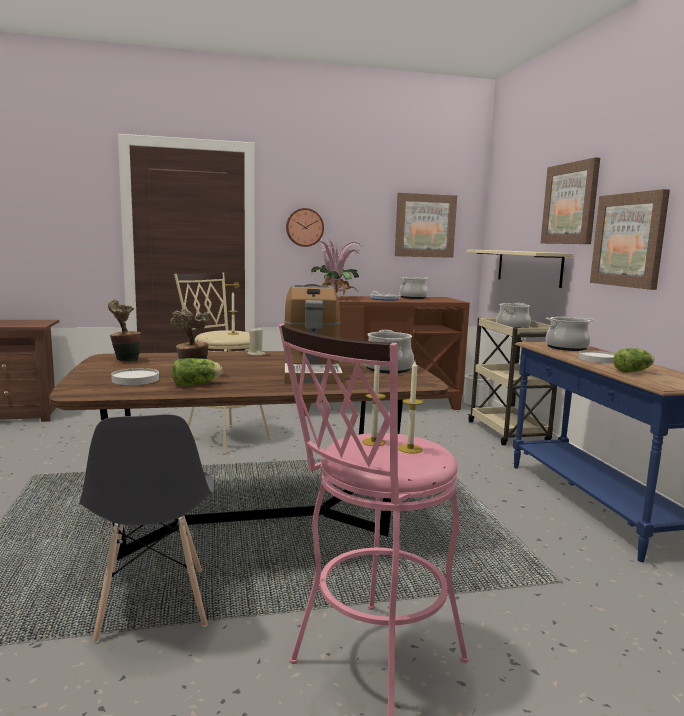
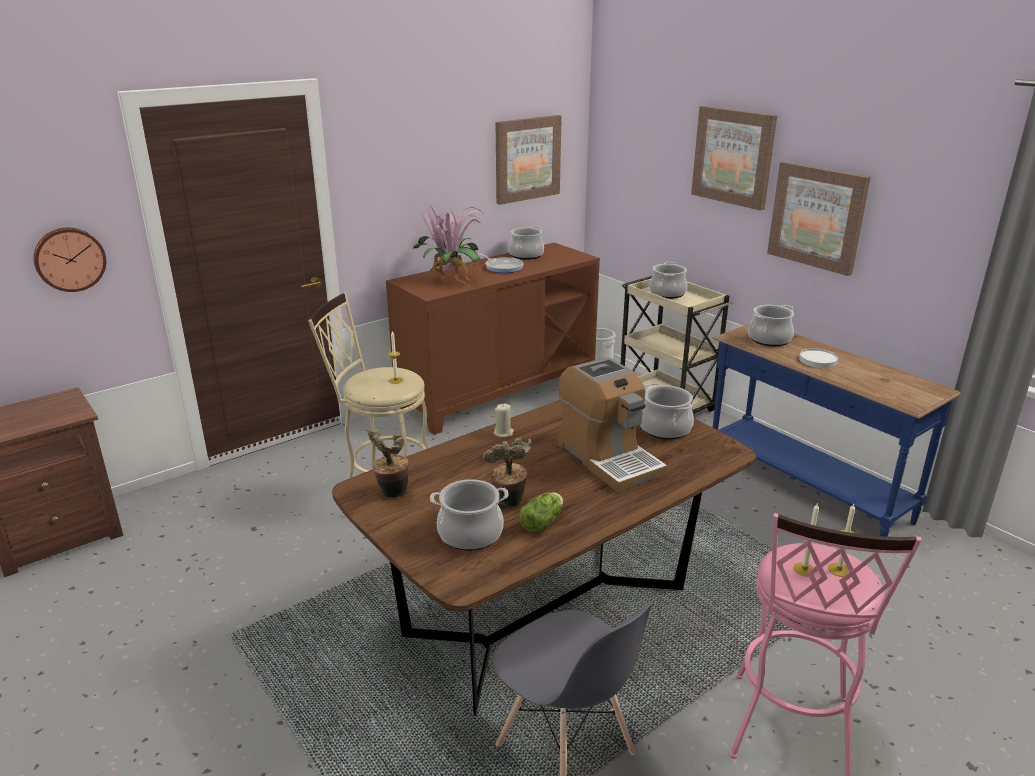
camera: 25 degrees left, 15 degrees up
(135, 379) = (470, 534): white plate -> cooking pot
(304, 227) = (391, 187): wall clock -> wall clock (69, 259)
(528, 267) = (669, 215): beige shelf -> none
(634, 371) = (866, 379): lettuce -> none

